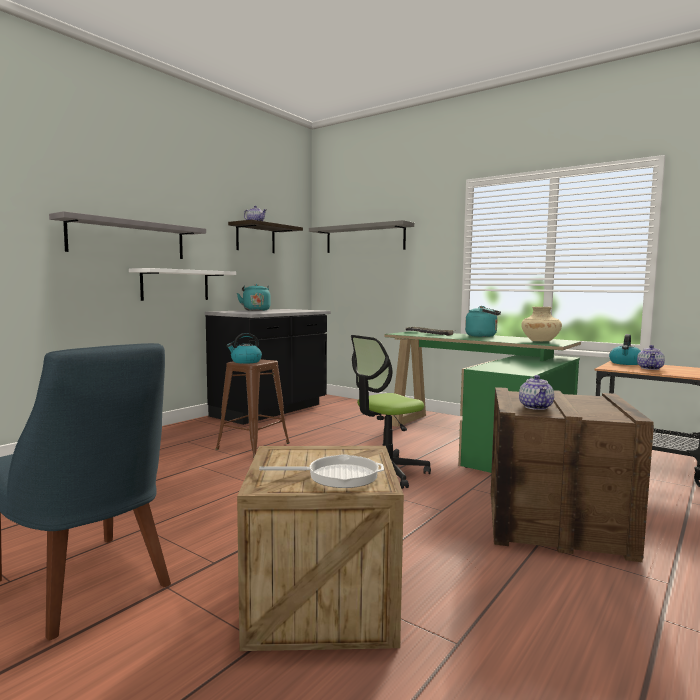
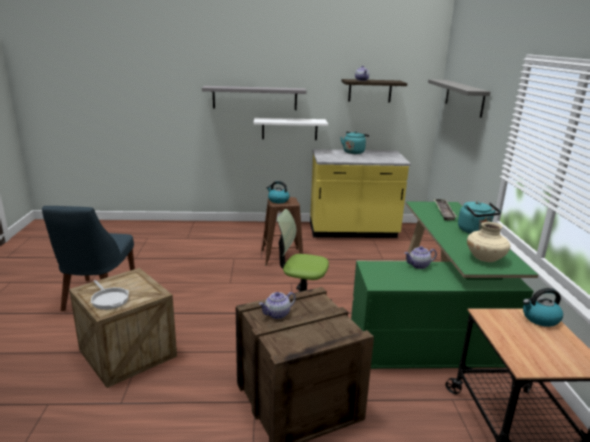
camera: 50 degrees right, 15 degrees up
(271, 411) = (353, 232): black counter -> yellow counter
(650, 368) = (527, 335): teapot -> teapot (418, 265)

